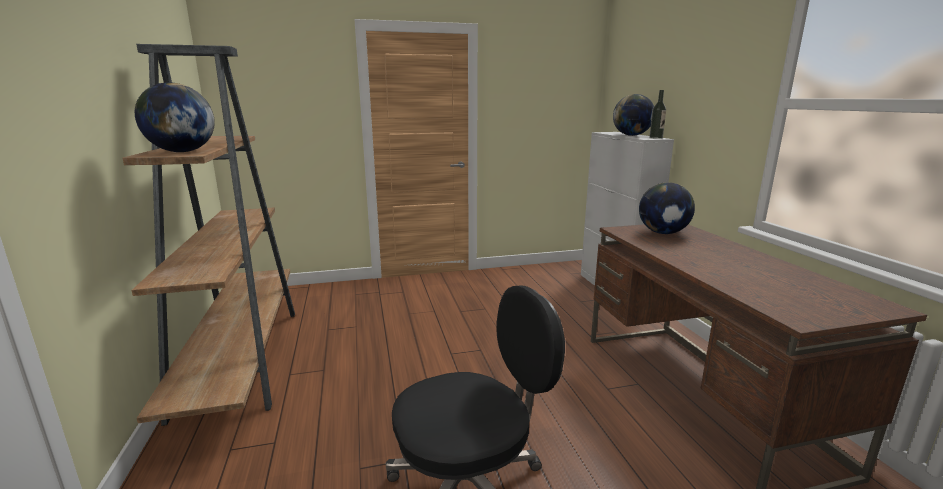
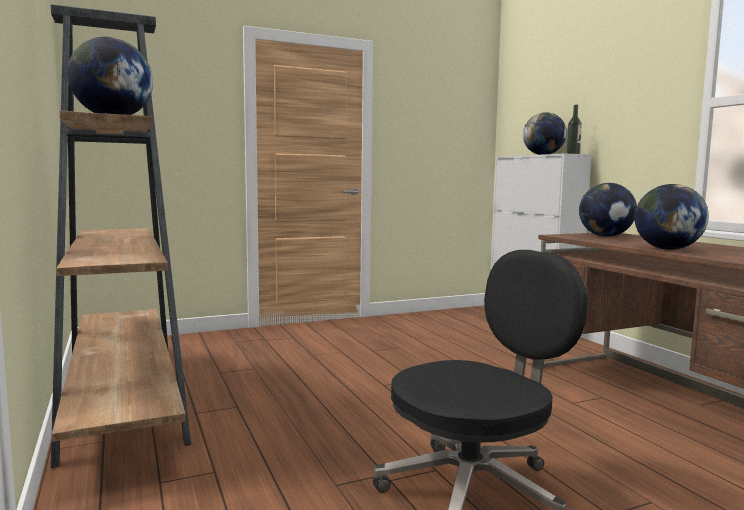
camera: 10 degrees left, 10 degrees down
(700, 267) = (667, 249): none -> globe

